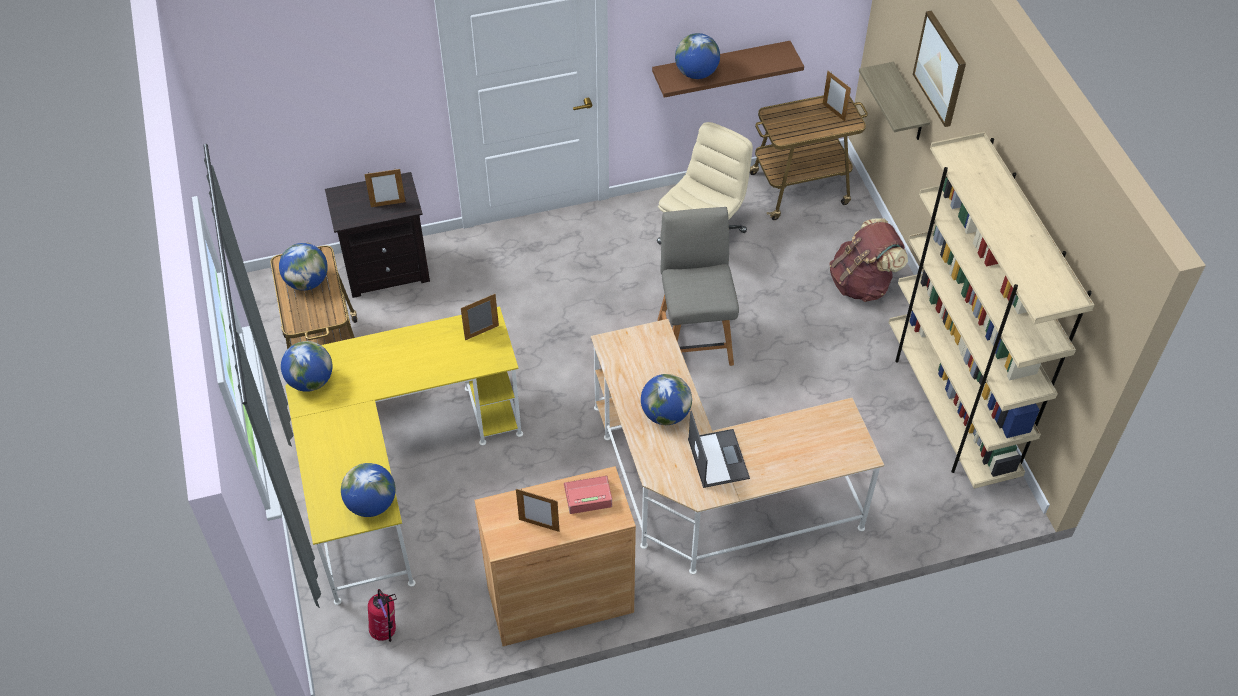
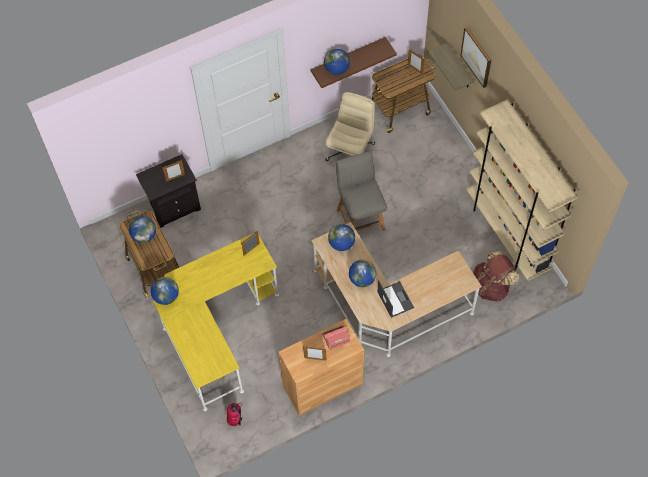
camera: 10 degrees left, 10 degrees up
(372, 504) = (221, 360): globe -> globe (341, 243)
(862, 283) = (446, 165): brown backpack -> brown backpack (491, 286)

